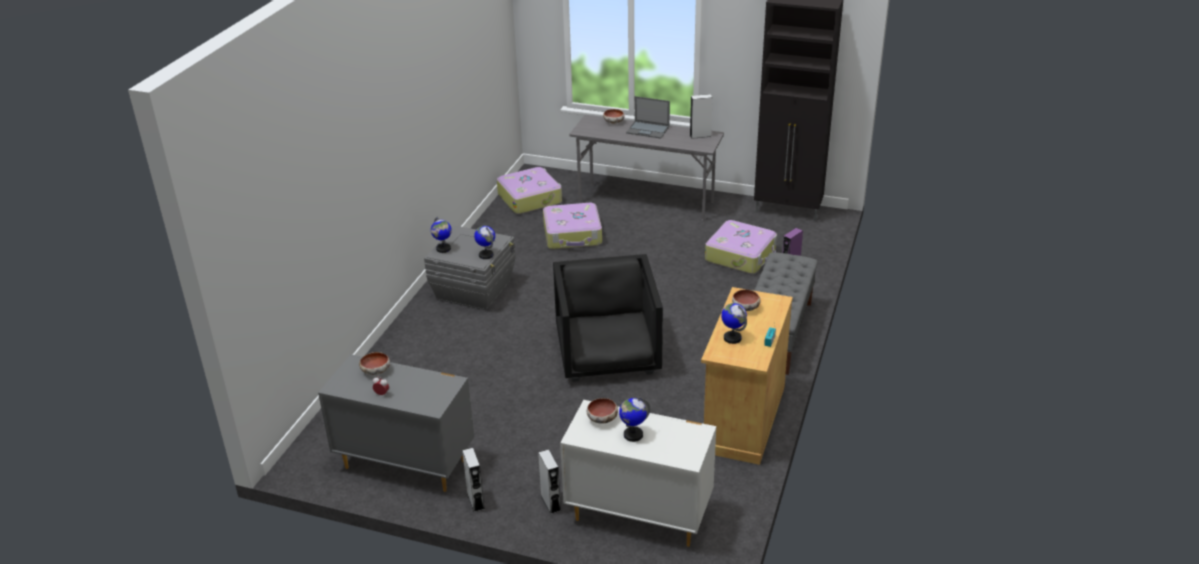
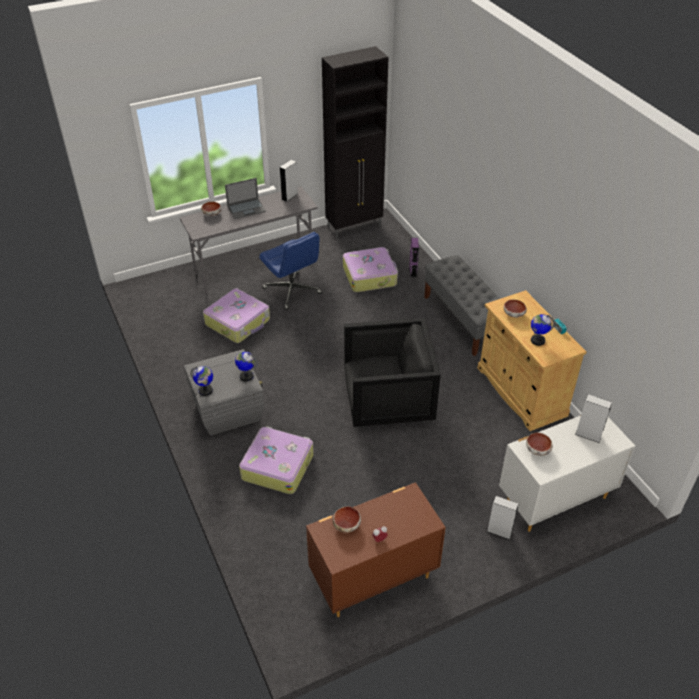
camera: 45 degrees left, 10 degrees up
(405, 463) = (372, 579): grey dresser -> brown dresser
(475, 501) = (455, 568): grey speaker -> grey speaker (588, 435)
(530, 198) = (164, 309): suitcase -> suitcase (277, 466)
(608, 354) = (387, 400): black armchair -> black armchair turned 135 degrees clockwise
(633, 435) = (569, 447): globe -> none
(652, 234) = (292, 291): none -> blue office chair

